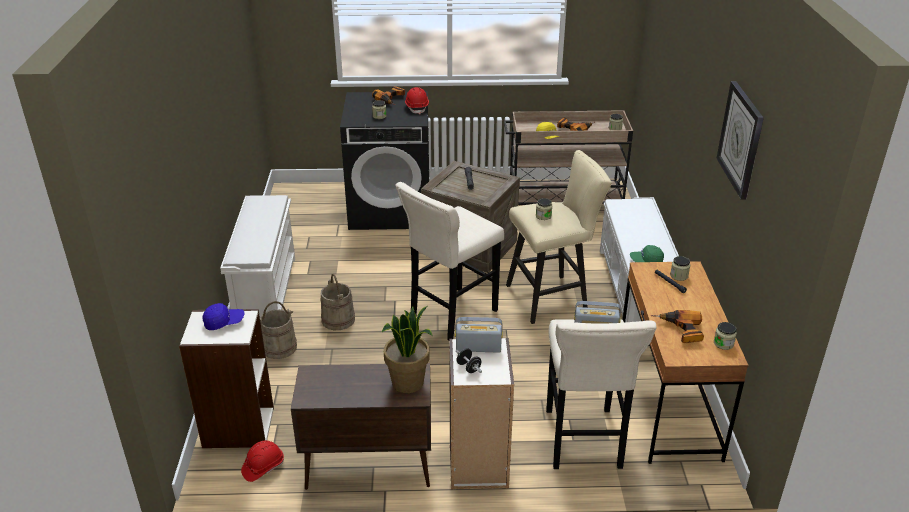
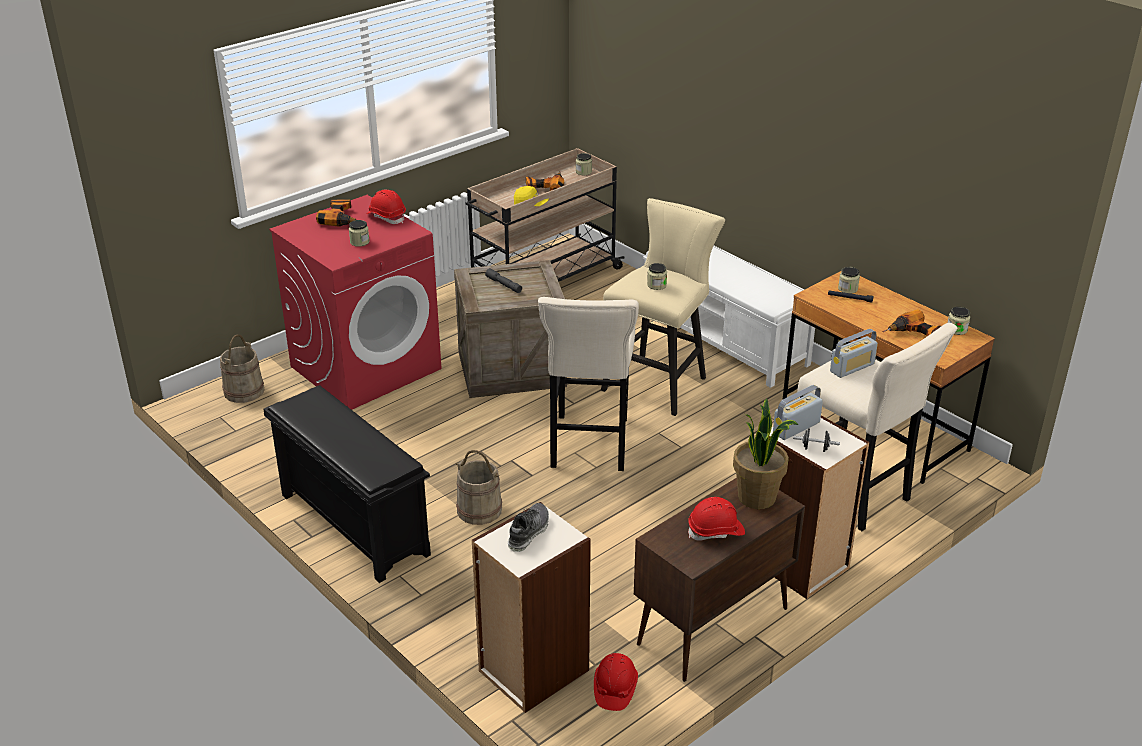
camera: 40 degrees left, 0 degrees up
(224, 322) = (528, 532): blue cap -> shoe
(266, 292) = (352, 524): white shoe rack -> black shoe rack
(279, 347) = (456, 571): beige bucket -> beige bucket (243, 391)
(349, 388) = (716, 531): none -> red hard hat
(391, 209) = (366, 367): black washing machine -> red washing machine
(646, 261) = (764, 295): green cap -> none
(741, 139) = (892, 123): wall clock -> none

